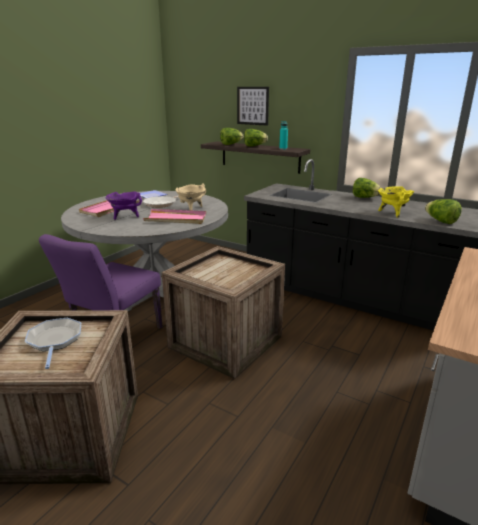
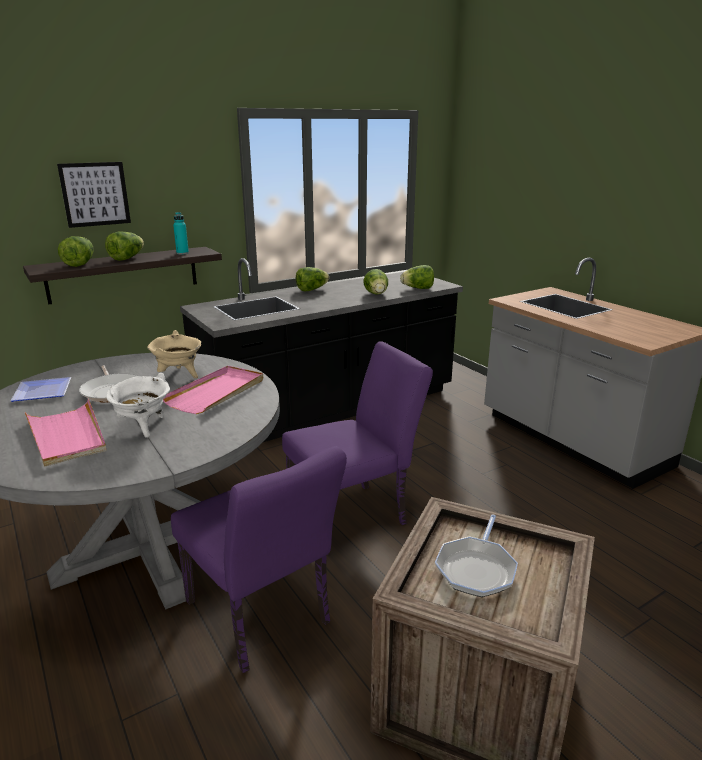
camera: 65 degrees left, 0 degrees up
(55, 341) = (476, 568): frying pan -> frying pan turned 75 degrees counterclockwise
(125, 217) = (143, 427): purple cooking pot -> white cooking pot
(226, 343) = (355, 515): crate -> purple chair
(392, 213) = (376, 294): yellow cooking pot -> lettuce

